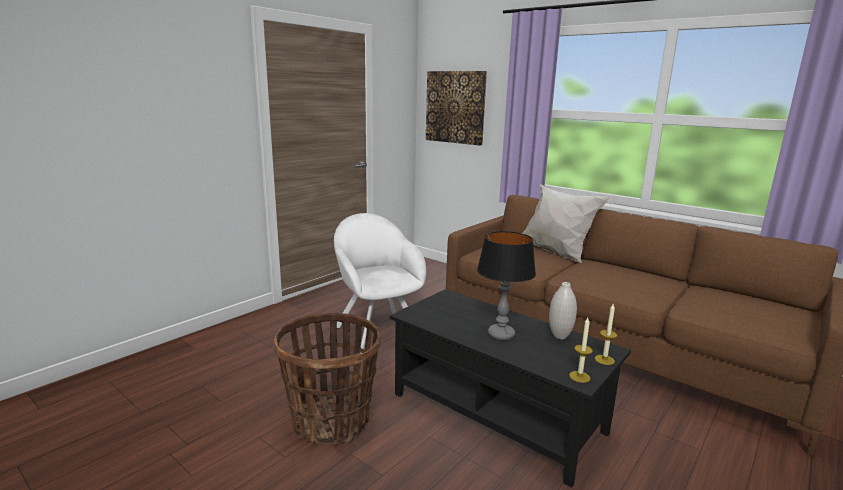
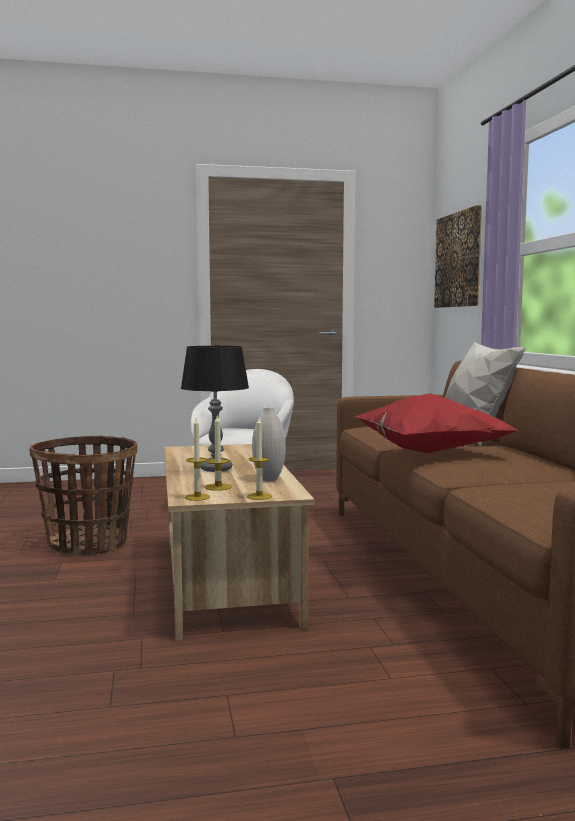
camera: 40 degrees right, 10 degrees down
(497, 413) = (228, 580): black coffee table -> beige coffee table
(558, 358) = (218, 487): none -> candle
(586, 280) = (427, 452): none -> red pillow

